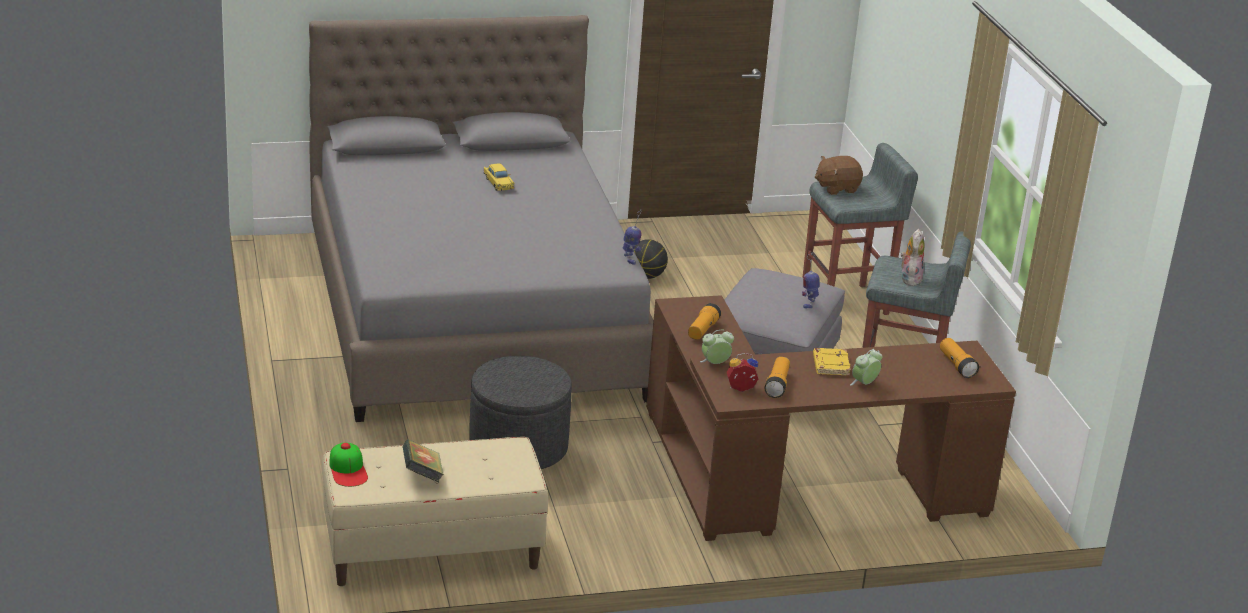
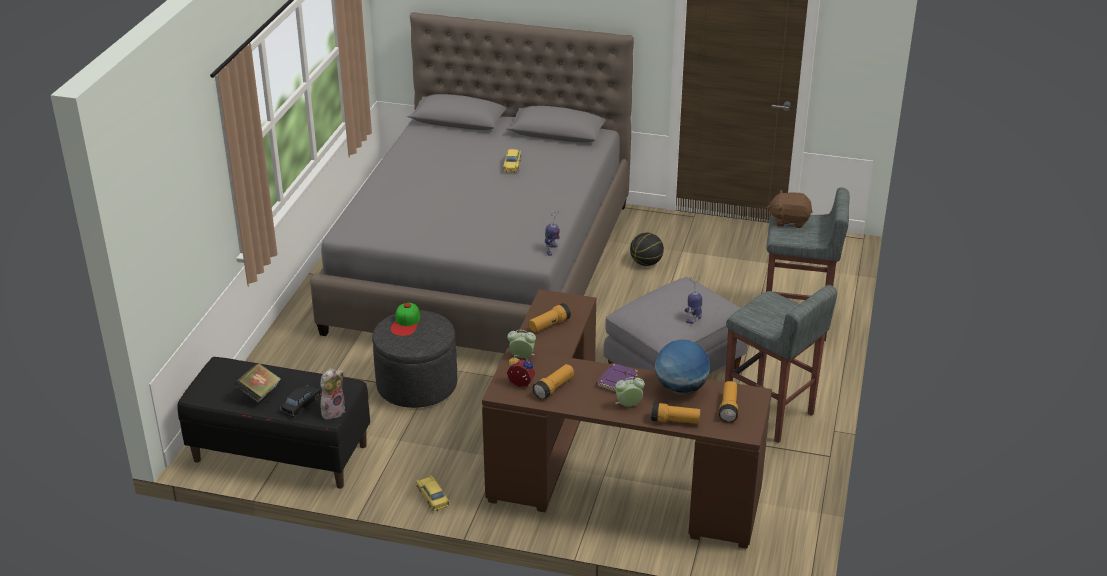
camera: 30 degrees right, 5 degrees up
(348, 469) = (213, 375): cap -> cap (406, 323)
(432, 552) = (280, 453): beige bench -> black bench
(482, 475) = (301, 404): none -> black toy car
(643, 551) = (432, 497): none -> yellow toy car
(830, 365) = (616, 381): yellow book -> purple book
(896, 358) = (680, 388): none -> globe
(909, 278) = (771, 317): plush toy -> plush toy (333, 411)
(921, 388) = (675, 421): none -> flashlight

